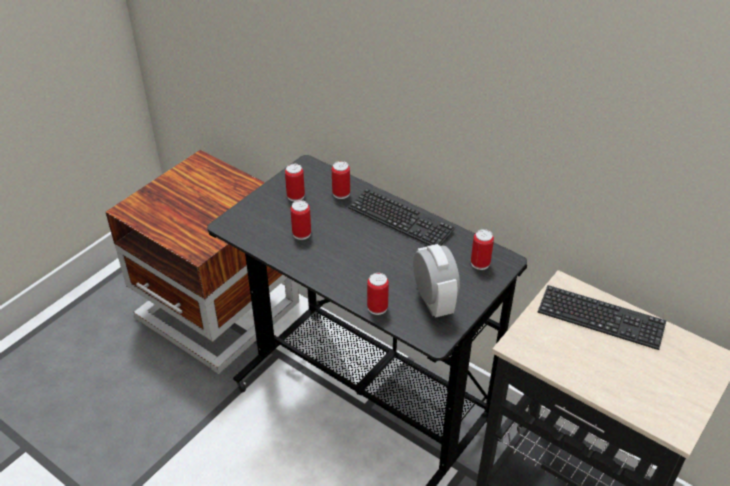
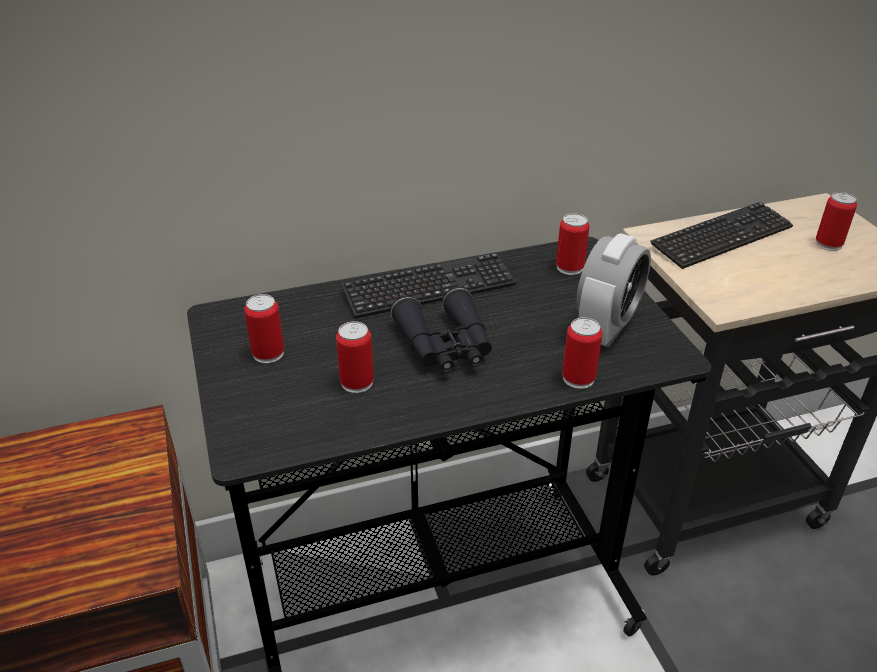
camera: 55 degrees left, 5 degrees down
(341, 193) = (316, 312): can -> can (828, 244)
(357, 248) = (445, 345): none -> black binoculars
(433, 301) = (606, 329): alarm clock -> alarm clock turned 105 degrees clockwise

